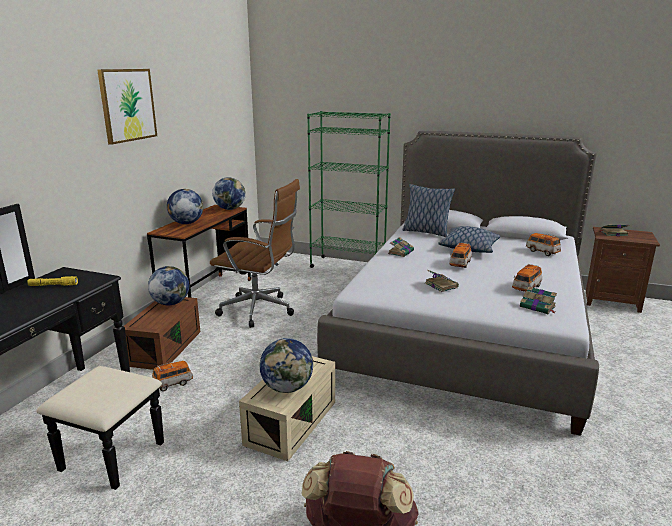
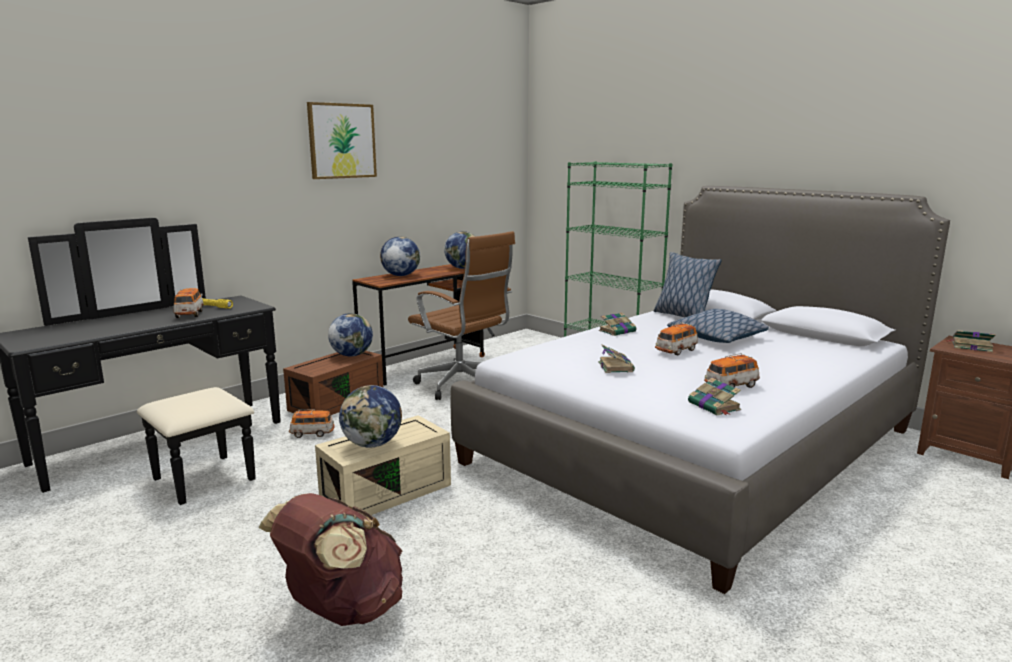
camera: 25 degrees right, 5 degrees down
(542, 252) = (820, 354): toy car -> toy car (189, 314)

